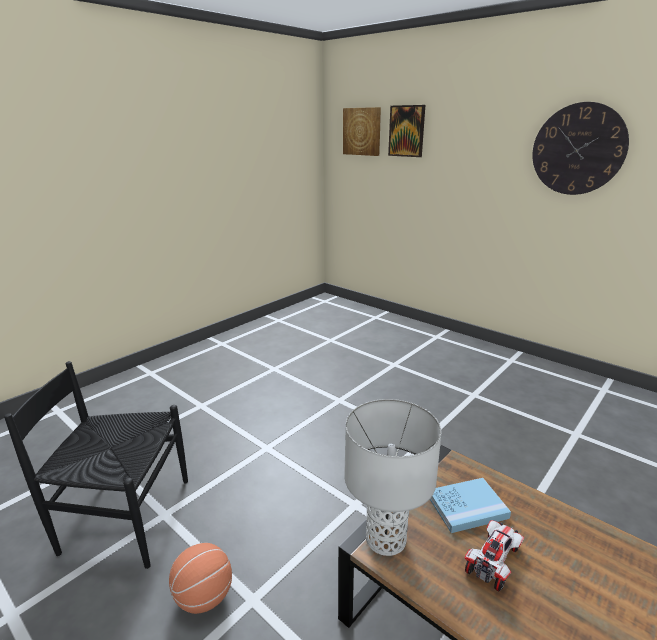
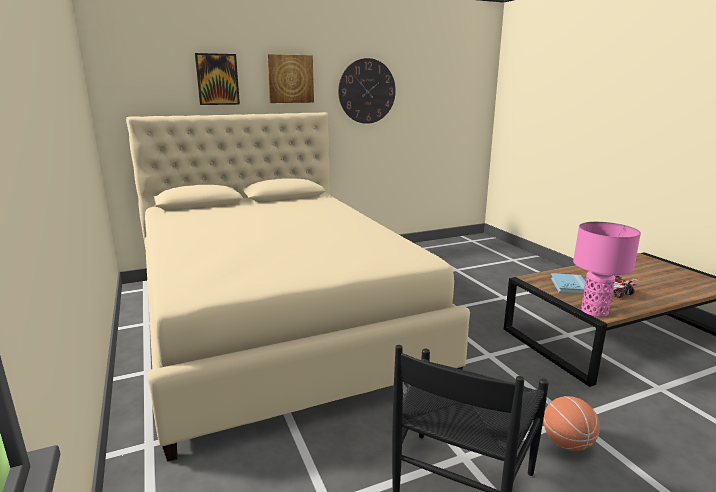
camera: 65 degrees left, 5 degrees down
(322, 361) = (276, 320): none -> beige bed
(362, 131) = (156, 80): picture -> picture (290, 79)
(385, 537) = (594, 311): white table lamp -> pink table lamp

